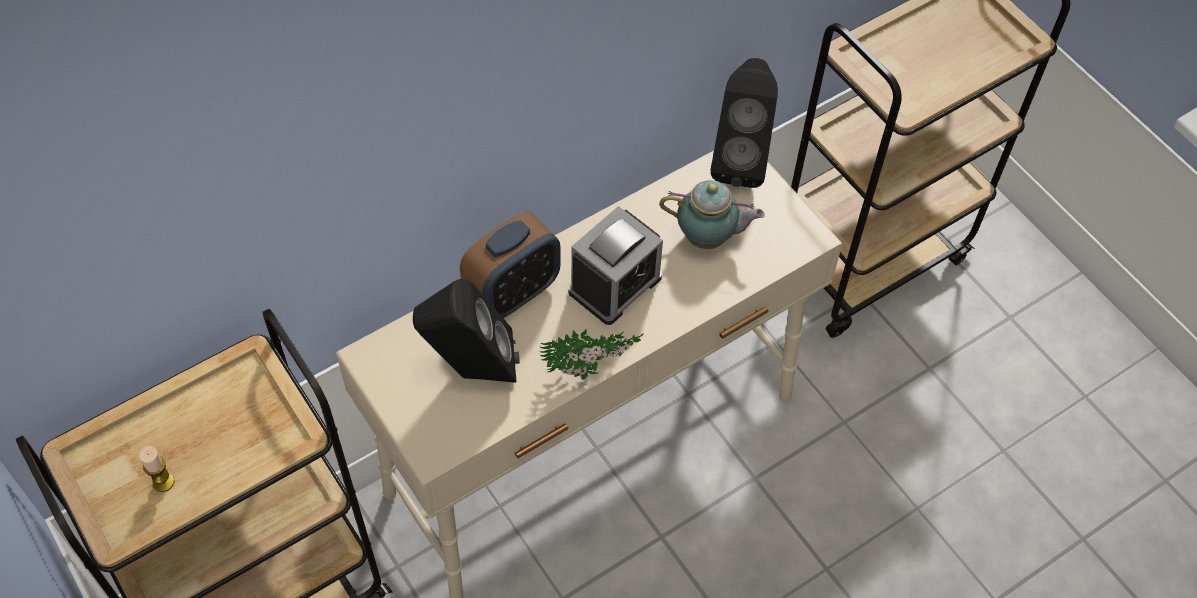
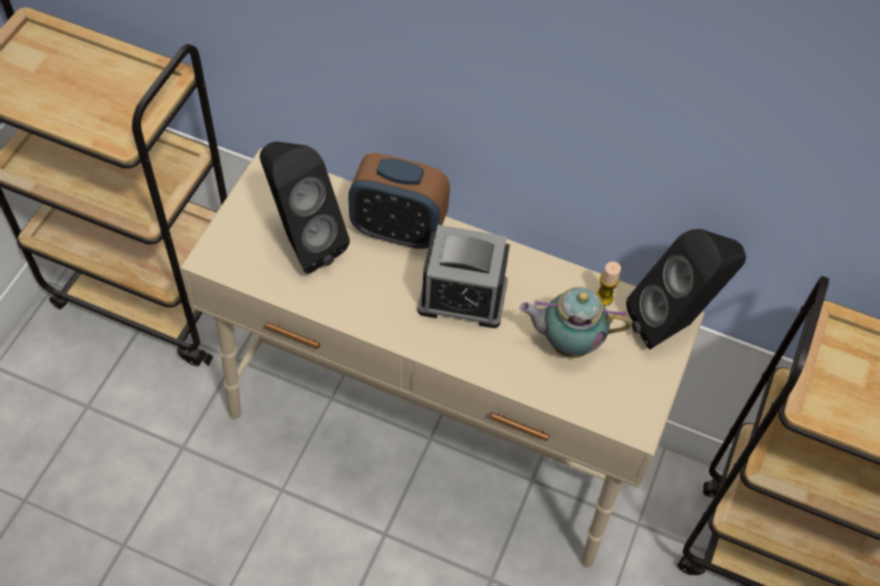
camera: 55 degrees right, 0 degrees up
(163, 482) = (37, 87): candle -> candle (604, 298)
(591, 371) = (363, 325): potted plant -> none
(708, 238) = (567, 342): teapot -> teapot turned 120 degrees clockwise

